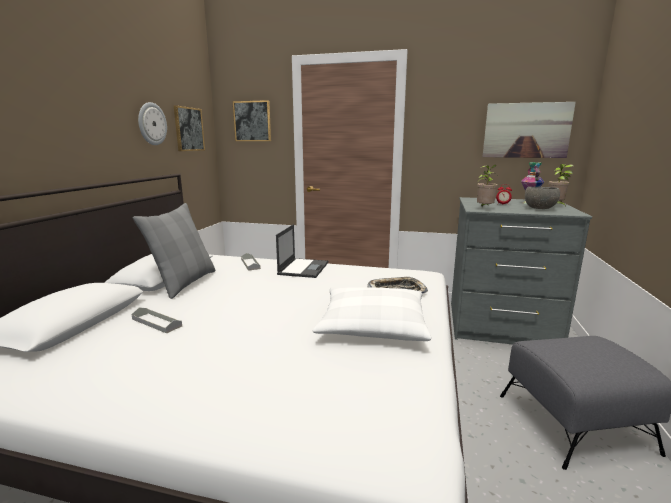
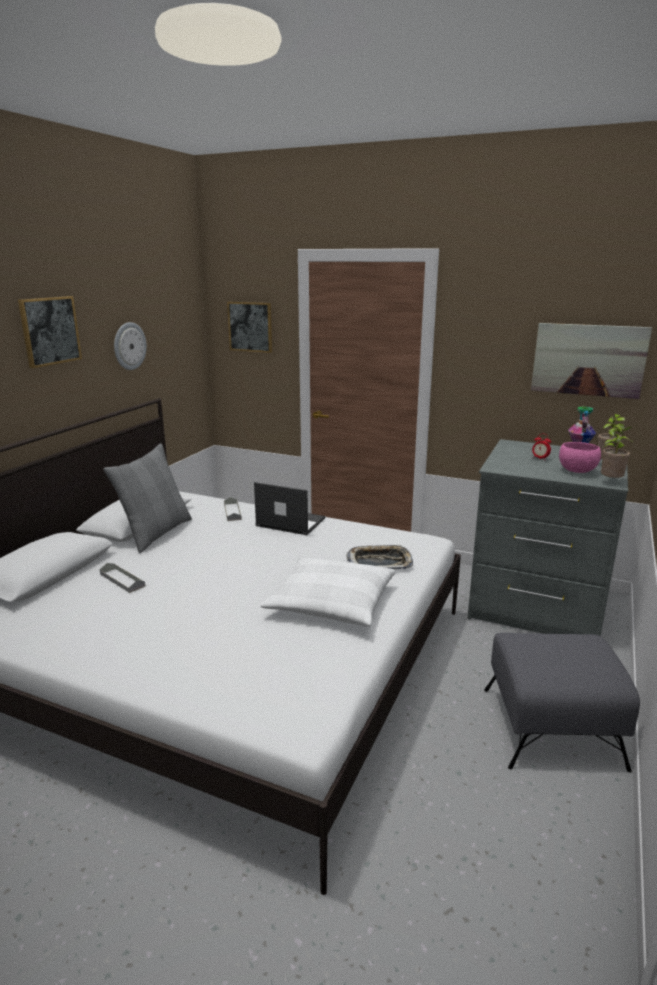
camera: 10 degrees right, 5 degrees up
(188, 129) = (173, 341): picture -> picture (50, 331)
(303, 268) = (290, 522): laptop -> laptop turned 90 degrees counterclockwise
(484, 209) = (506, 467): potted plant -> potted plant (611, 482)
(540, 209) = (577, 471): grey bowl -> pink bowl

